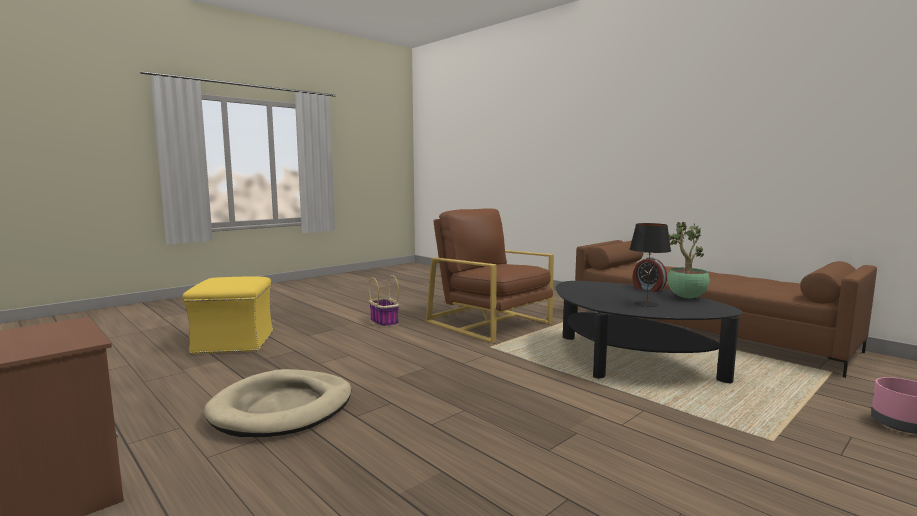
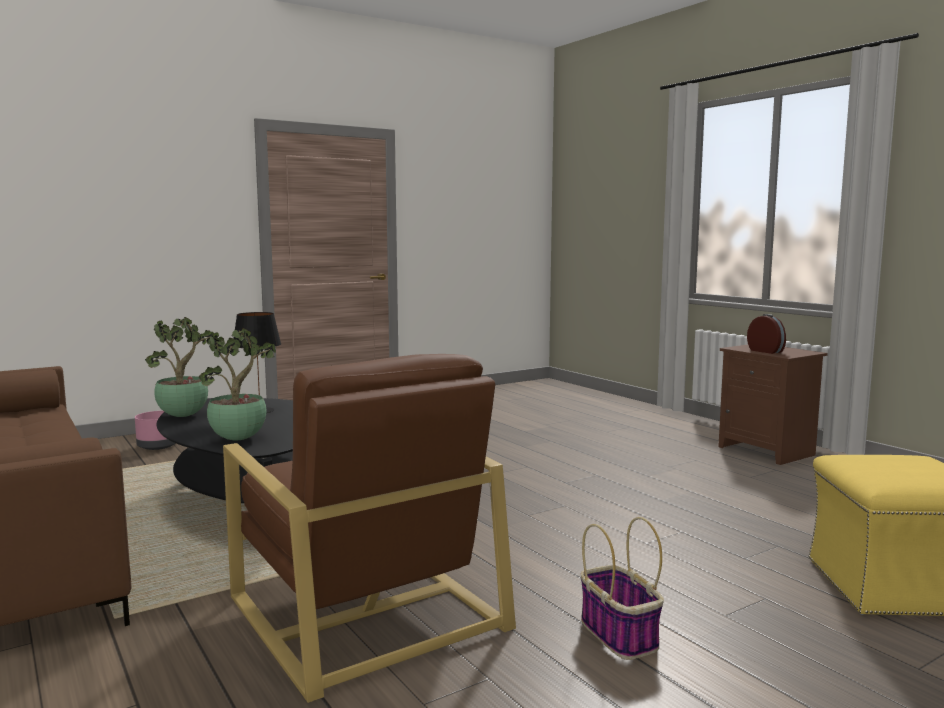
camera: 170 degrees left, 0 degrees up
(283, 408) = (673, 484): beige dog bed -> none
(599, 286) = (240, 439): none -> potted plant
(648, 289) = (184, 431): alarm clock -> alarm clock (766, 351)

